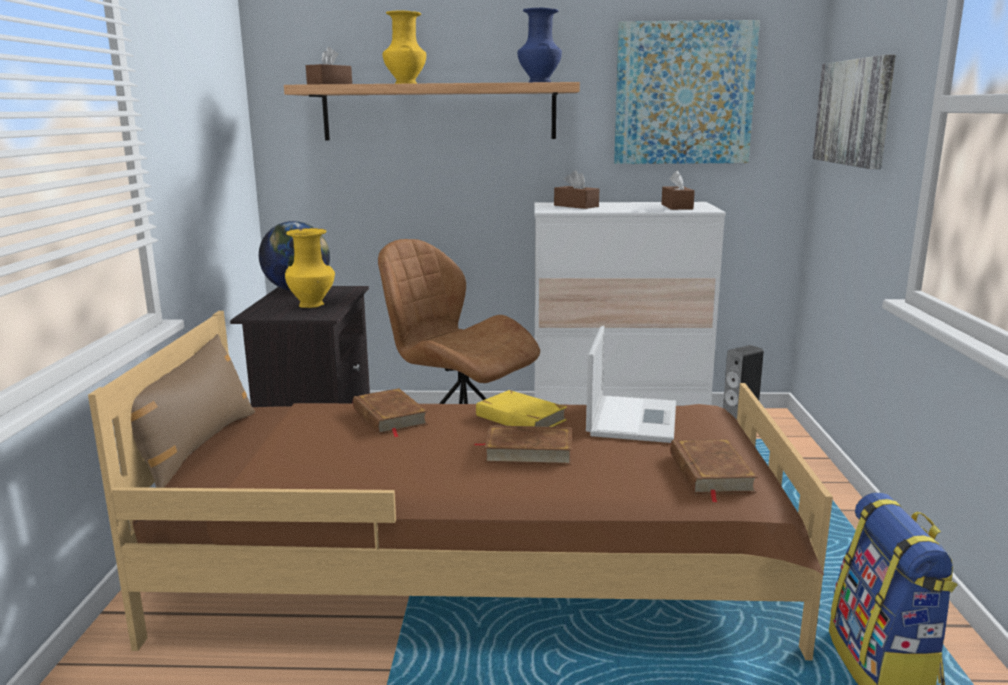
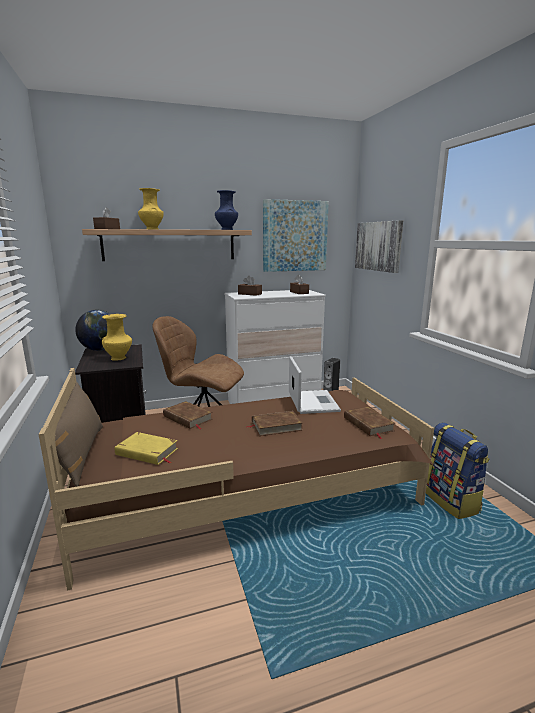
camera: 20 degrees left, 0 degrees up
(521, 418) = (259, 409): yellow book -> yellow book (147, 452)

